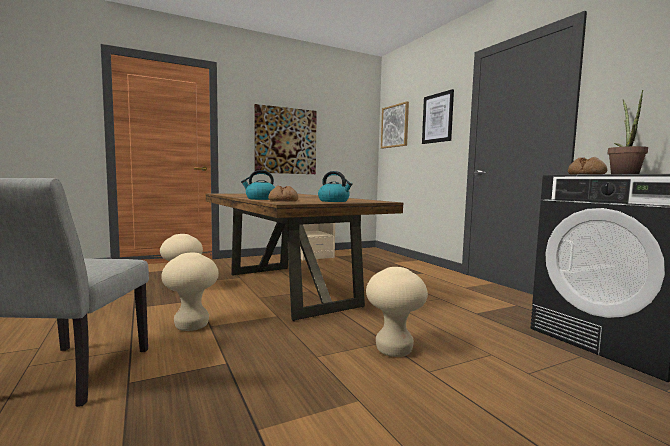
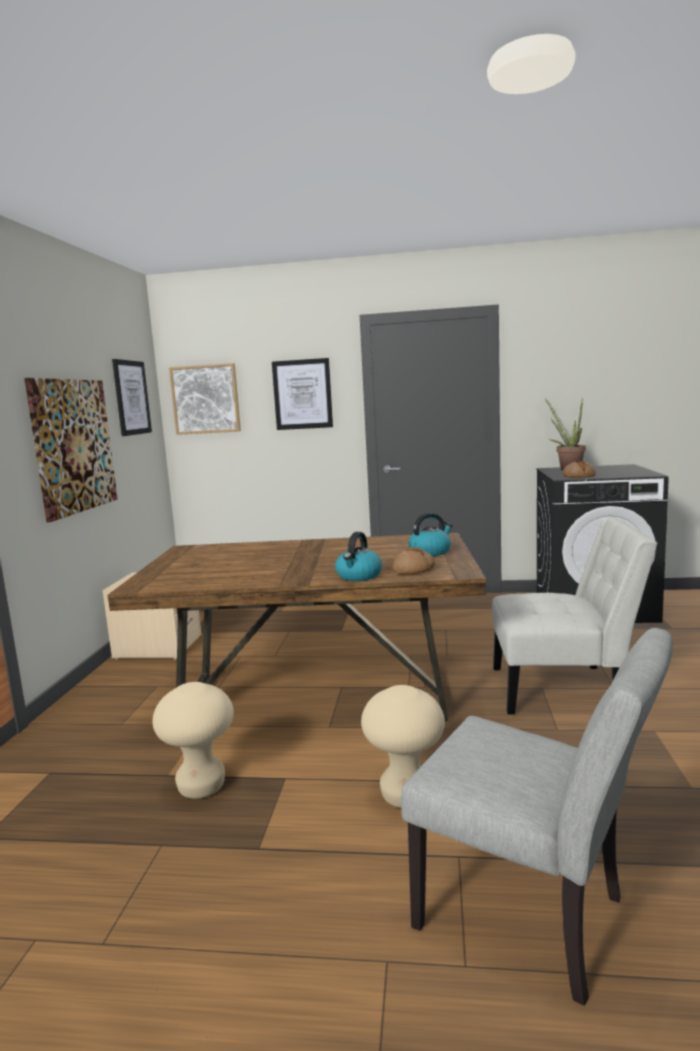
camera: 55 degrees left, 5 degrees up
(346, 123) = (131, 397): none -> picture
(394, 350) = (564, 689): beige stool -> white chair

